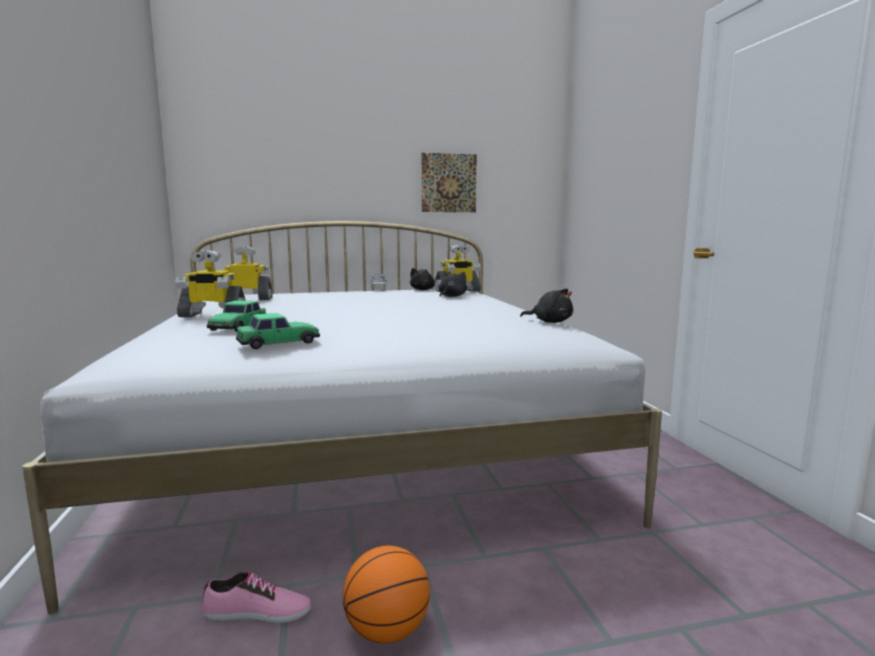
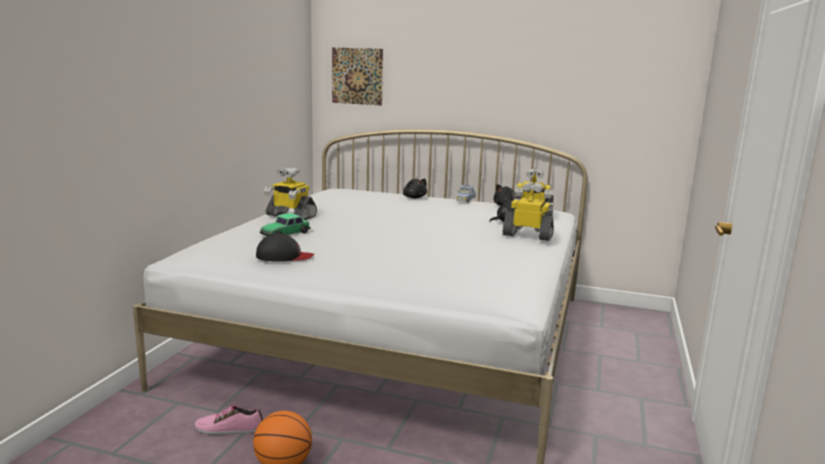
camera: 30 degrees right, 5 degrees up
(247, 299) = (341, 199): toy robot -> toy robot (528, 235)
(257, 612) = (229, 428): shoe -> shoe turned 150 degrees clockwise
(279, 343) = (283, 256): toy car -> black cap
(449, 183) = (559, 96): picture -> picture (357, 76)
(550, 322) = (520, 273): black plush toy -> black plush toy (414, 197)

